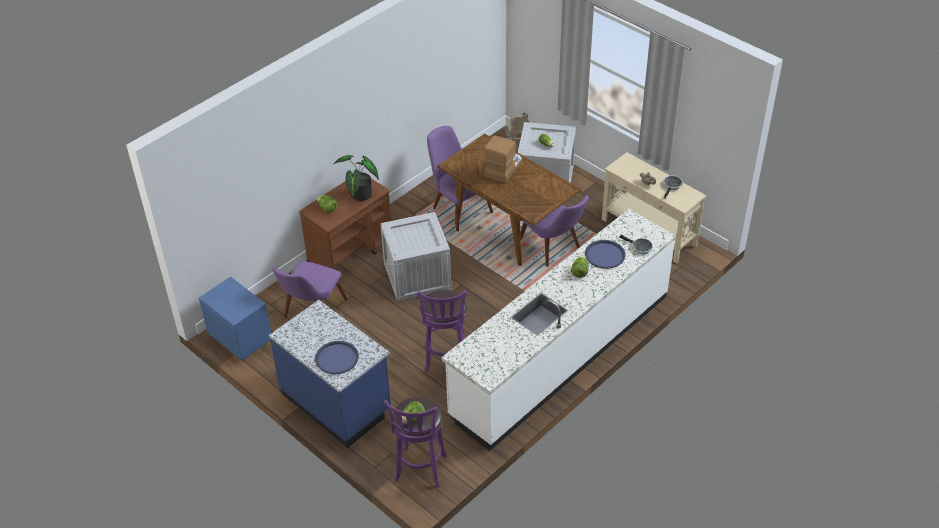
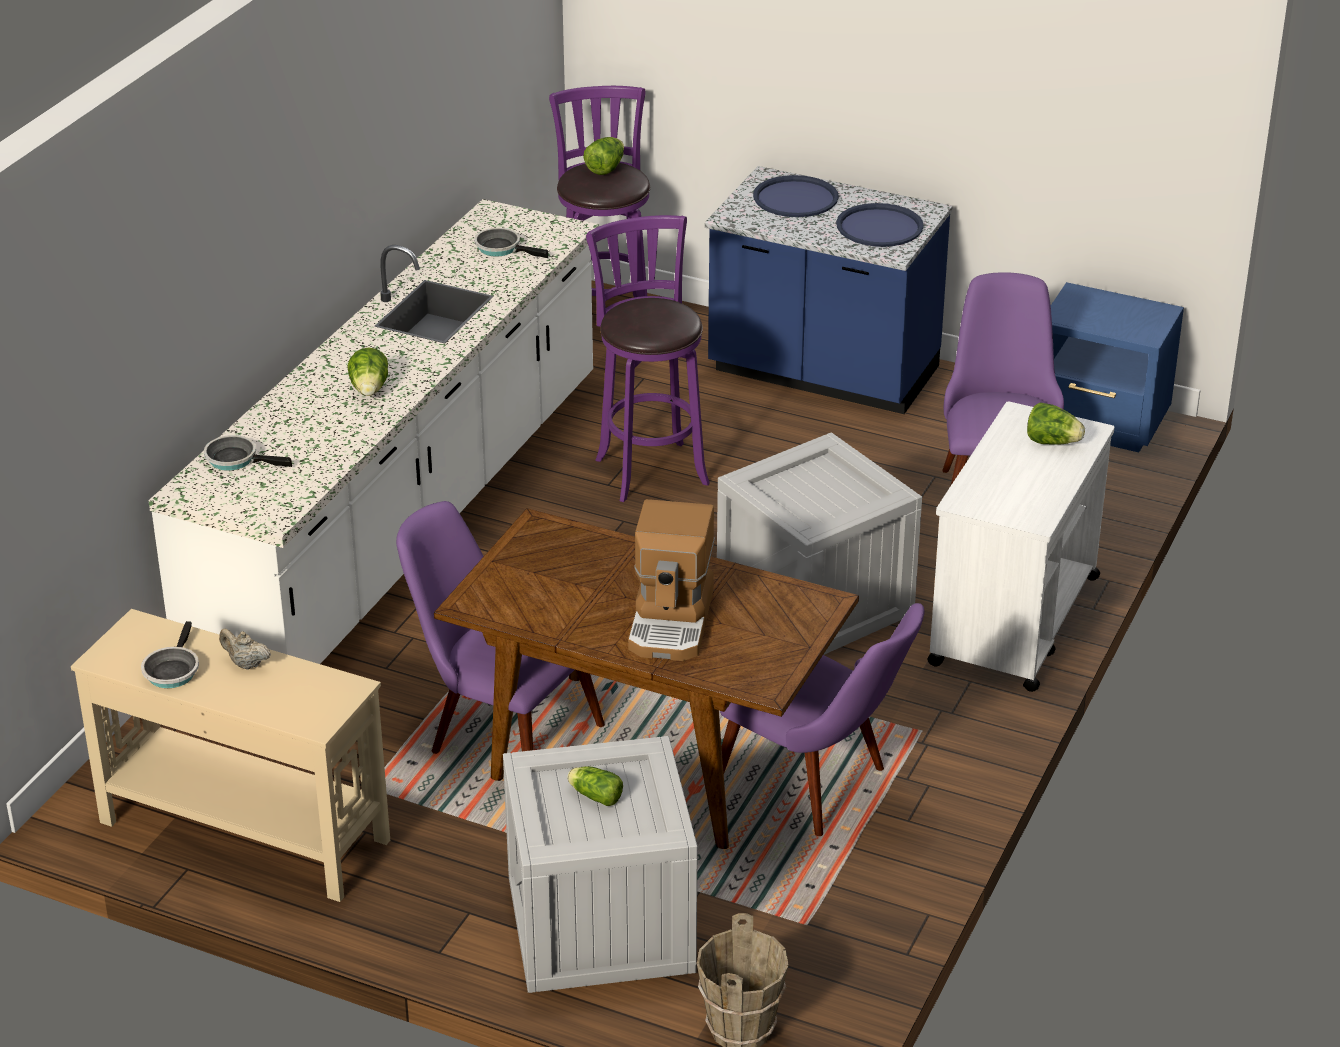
camera: 160 degrees right, 10 degrees down
(351, 252) = (1013, 621): brown cart -> white cart
(359, 195) = (1000, 482): potted plant -> none
(494, 349) = (502, 248): none -> frying pan
(605, 255) = (319, 430): blue tray -> blue tray (879, 227)

